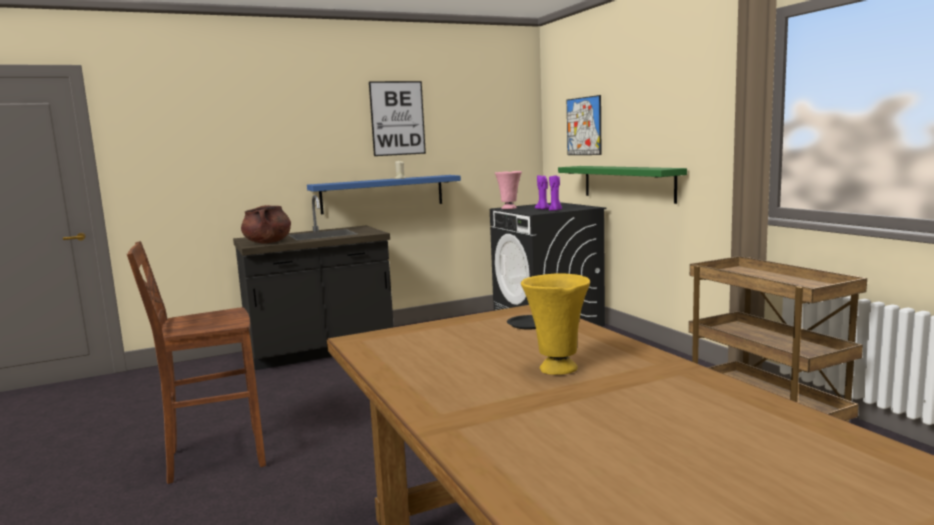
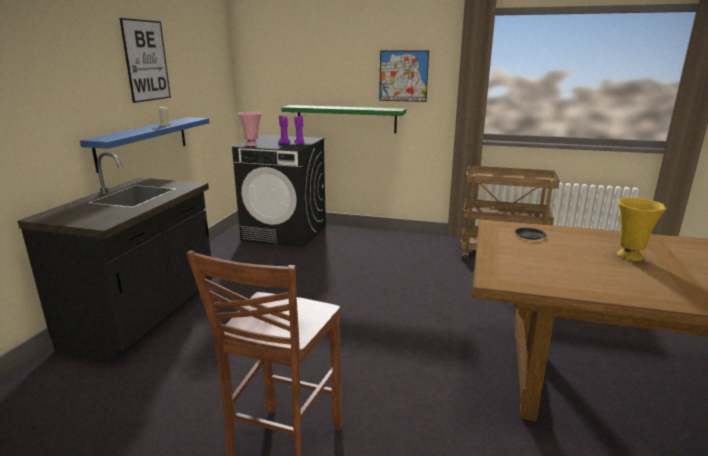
camera: 50 degrees left, 10 degrees up
(268, 242) = (107, 217): brown cooking pot -> none
(584, 126) = (293, 72): picture -> picture (403, 76)

